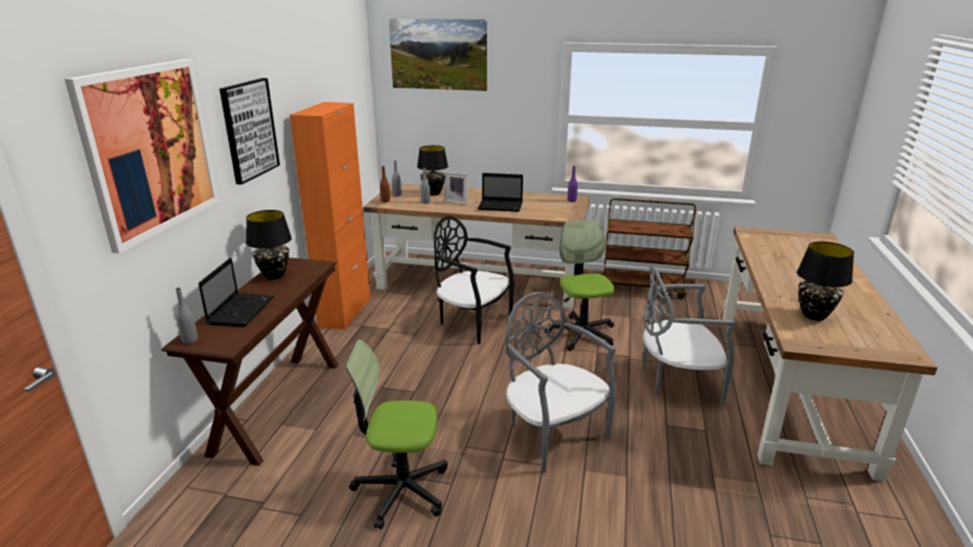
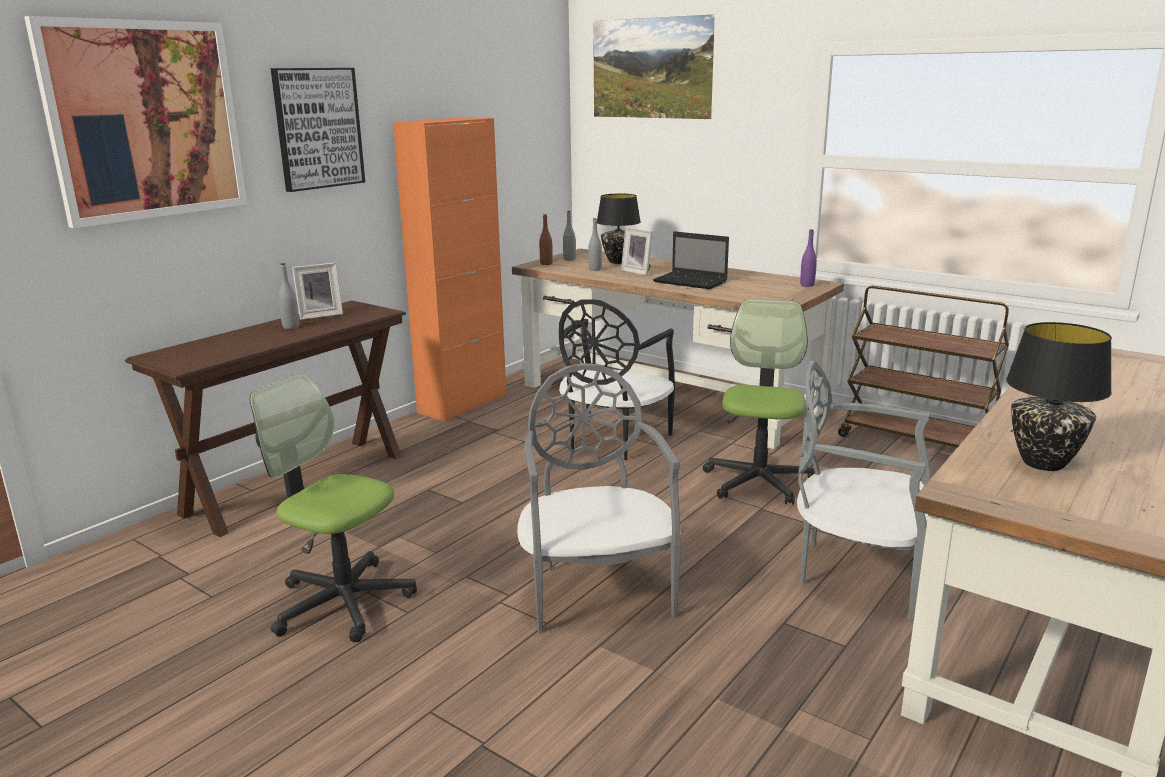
camera: 25 degrees right, 5 degrees down
(190, 340) = (157, 356): grey bottle -> grey bottle (291, 327)
(241, 310) = (243, 339): laptop -> none
(274, 275) = (320, 315): black table lamp -> picture frame
(472, 322) = (613, 441): black chair -> black chair turned 120 degrees counterclockwise

